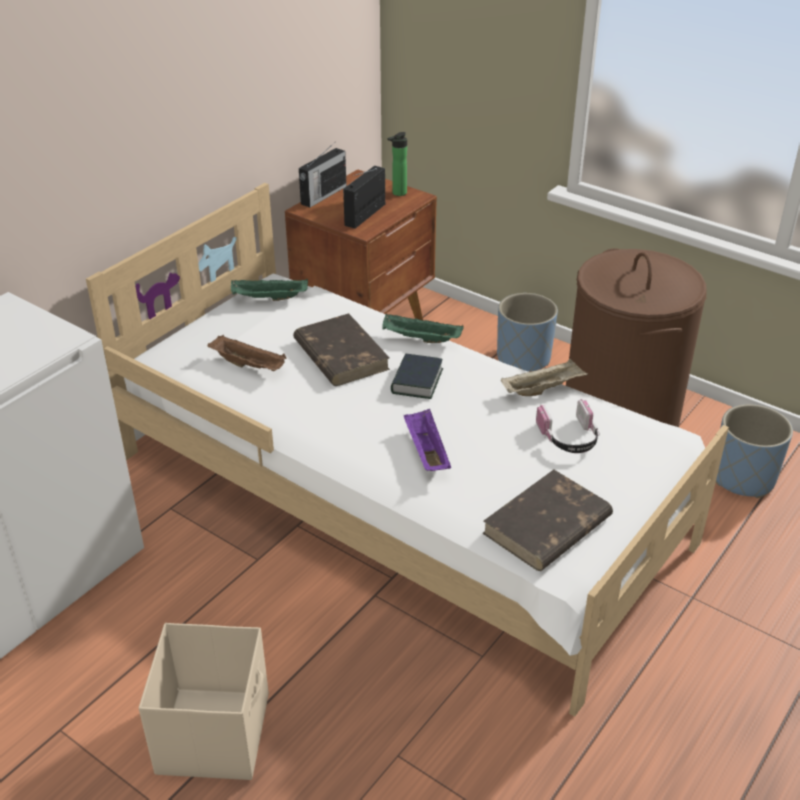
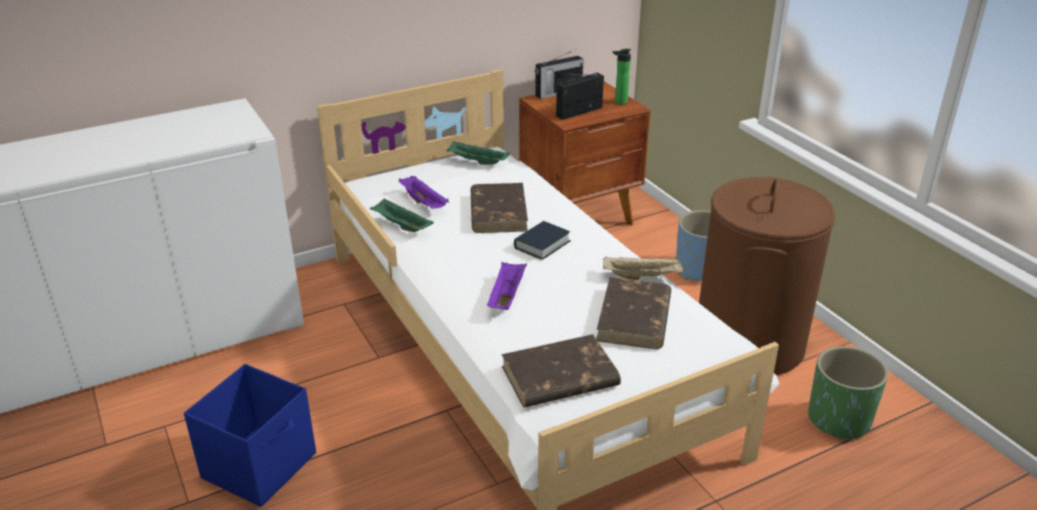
camera: 25 degrees right, 5 degrees down
(215, 732) = (261, 465): beige storage box -> blue storage box
(249, 365) = (424, 203): brown tray -> purple tray
(420, 339) = (570, 216): green tray -> green tray (401, 226)
(569, 438) = (634, 318): headphones -> brown book
(743, 478) = (839, 420): blue planter -> green planter

